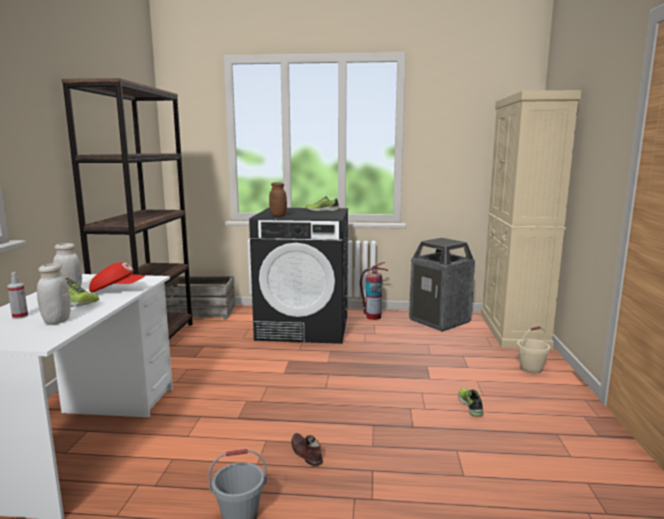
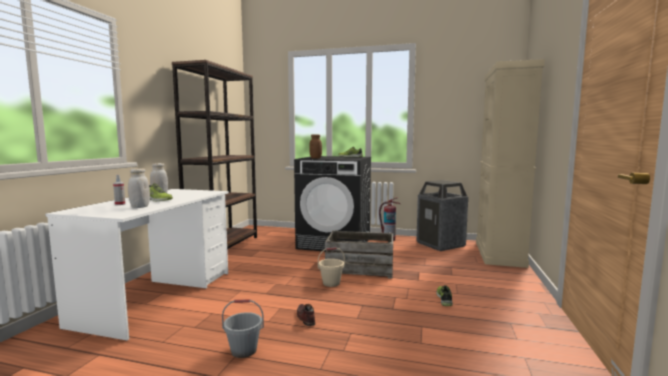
camera: 10 degrees right, 5 degrees down
(117, 290) = (189, 196): red cap -> none
(200, 312) = (265, 230): crate -> crate (360, 268)
(531, 368) = (504, 279): beige bucket -> beige bucket (331, 283)

